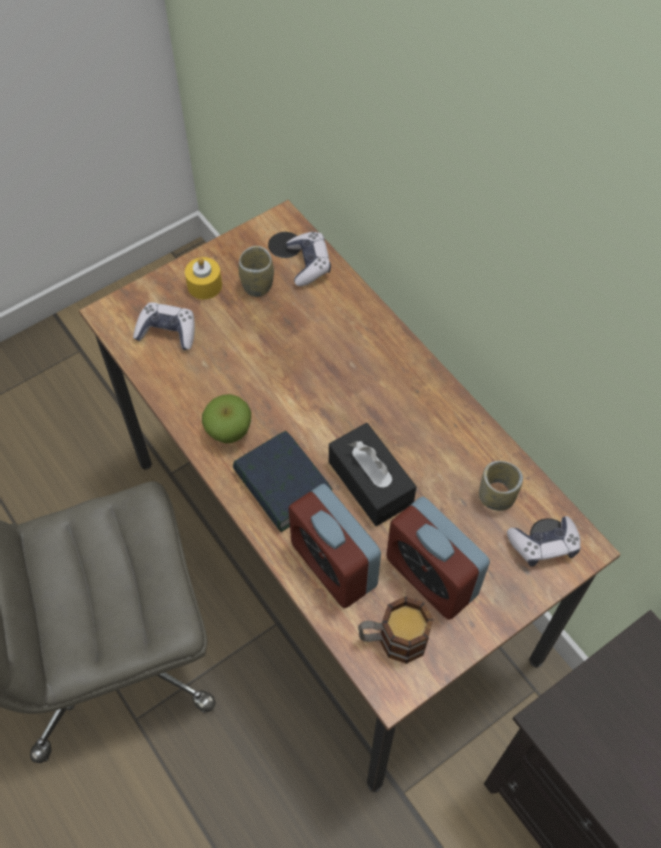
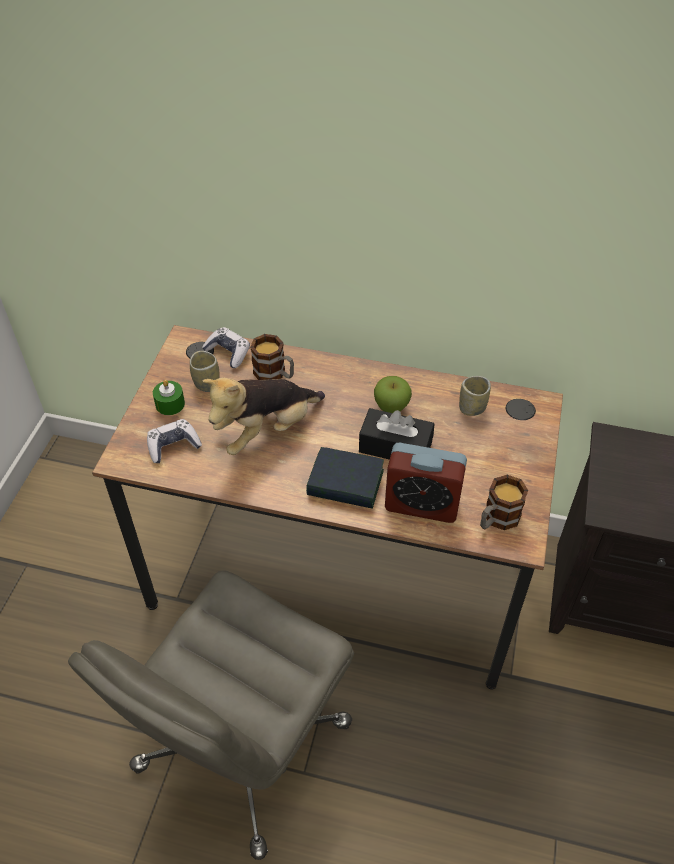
camera: 40 degrees left, 10 degrees down
(204, 285) = (170, 404): yellow candle -> green candle
(229, 432) = (279, 476): apple -> apple (391, 407)
(264, 375) = (266, 431): none -> plush toy
(331, 318) = (275, 374): none -> mug
(431, 576) = (482, 472): alarm clock -> none
(544, 545) = (522, 415): game controller -> none

